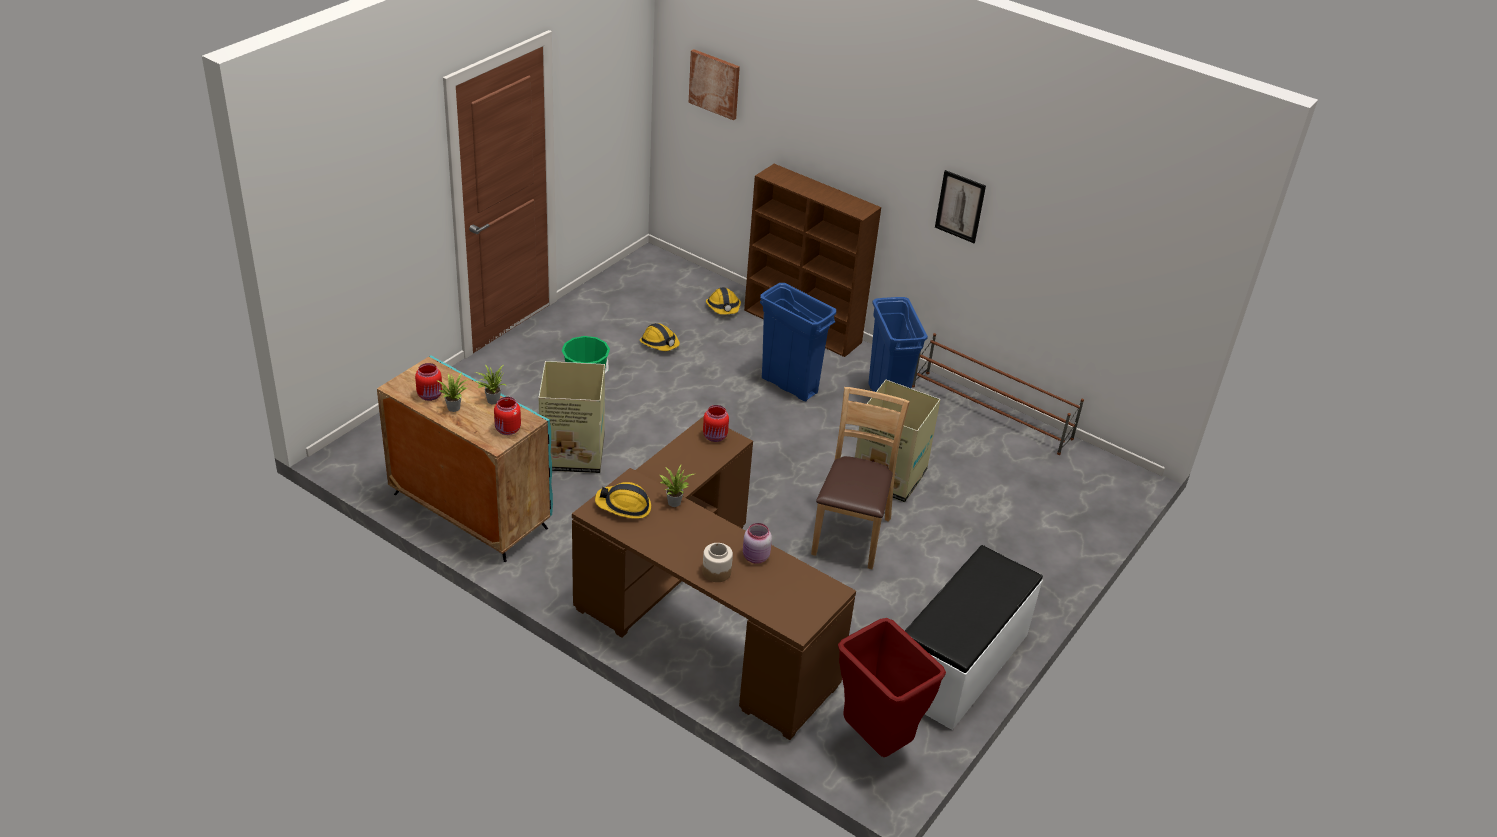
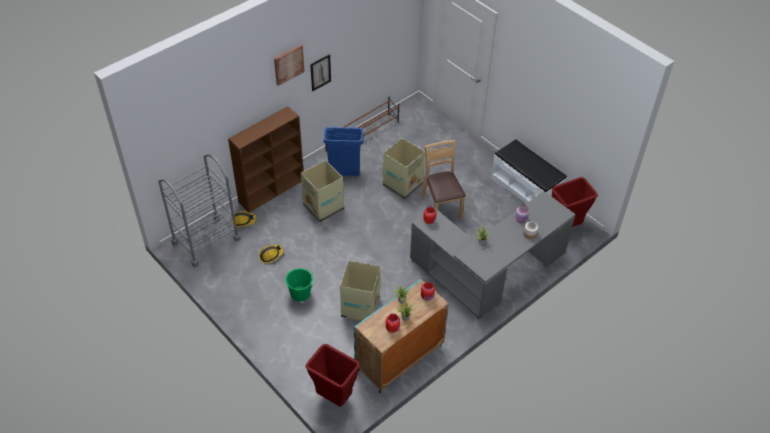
camera: 75 degrees left, 10 degrees up
(380, 444) = (333, 398): none -> red trash can
(624, 506) = (482, 260): hard hat -> none
(669, 279) = (206, 240): none -> grey cart
(699, 619) = (489, 273): brown desk -> grey desk
(715, 84) = (180, 133): picture -> picture (288, 64)
(789, 385) = (323, 206): blue trash can -> cardboard box
(850, 535) = (441, 207): brown chair -> brown chair turned 45 degrees clockwise

